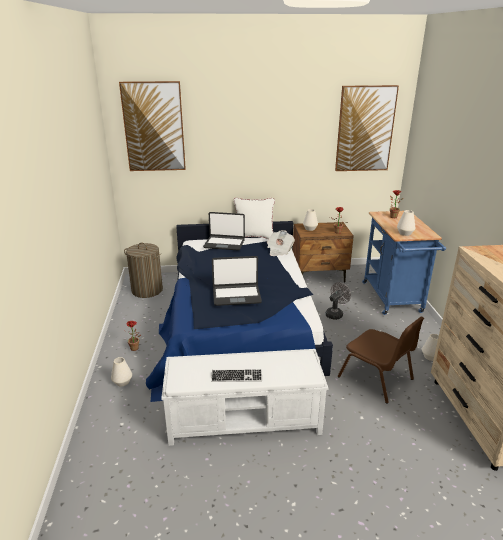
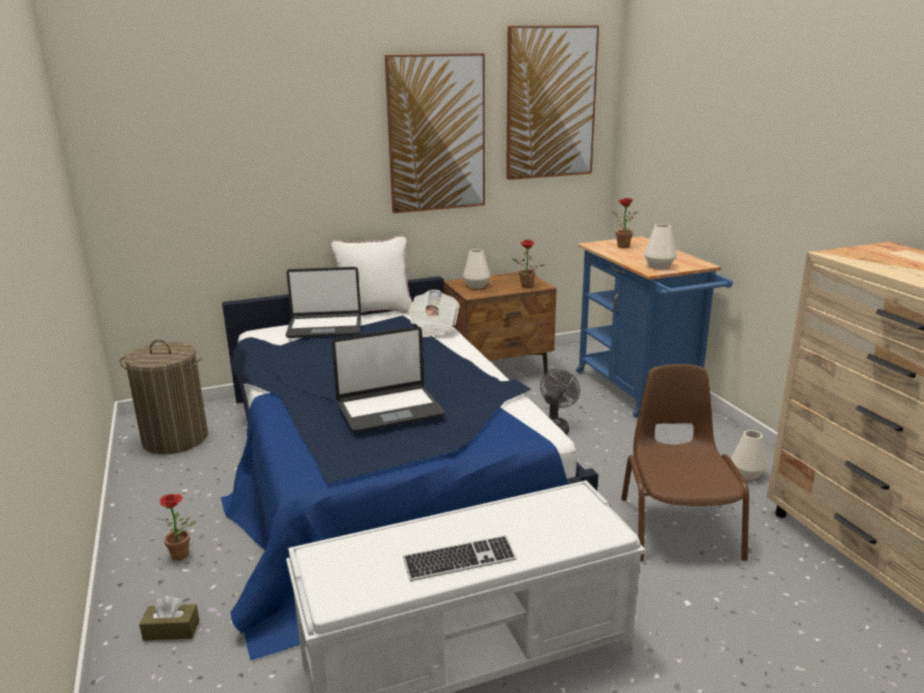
camera: 15 degrees left, 5 degrees down
(122, 382) = (171, 630): white vase -> brown tissue box
(154, 127) = (162, 108): picture -> picture (436, 134)
(376, 378) = (678, 526): brown chair -> brown chair turned 120 degrees counterclockwise

